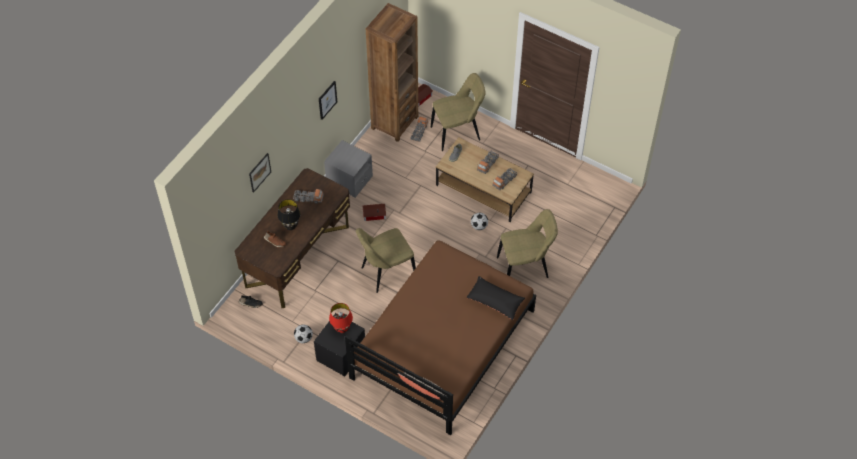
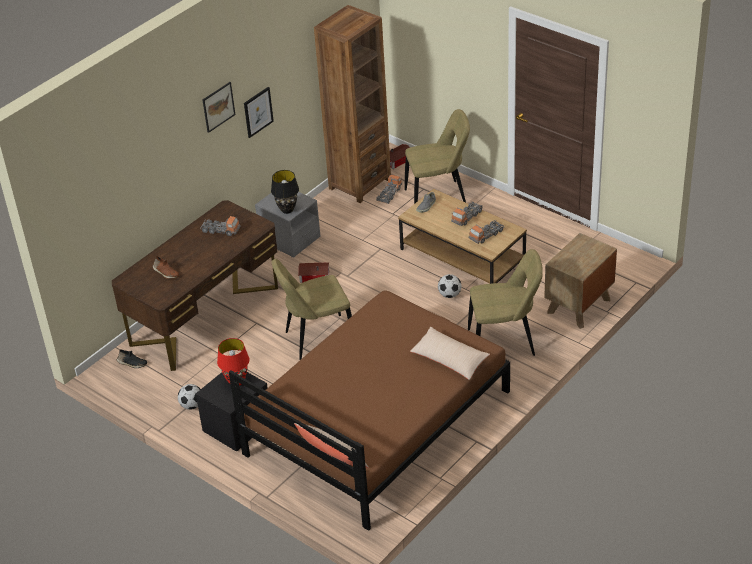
camera: 10 degrees right, 15 degrees down
(259, 172) = (151, 175): picture -> picture (218, 107)
(290, 226) = (190, 258): black table lamp -> black table lamp (287, 210)
(495, 301) = (449, 359): black pillow -> beige pillow
(575, 231) = (578, 306): none -> brown nightstand

